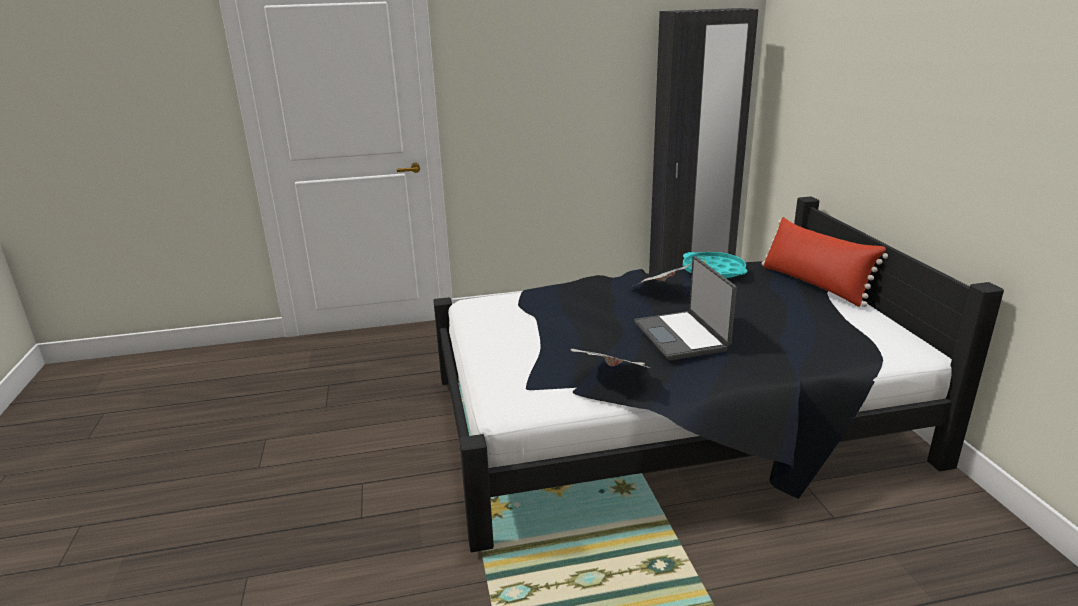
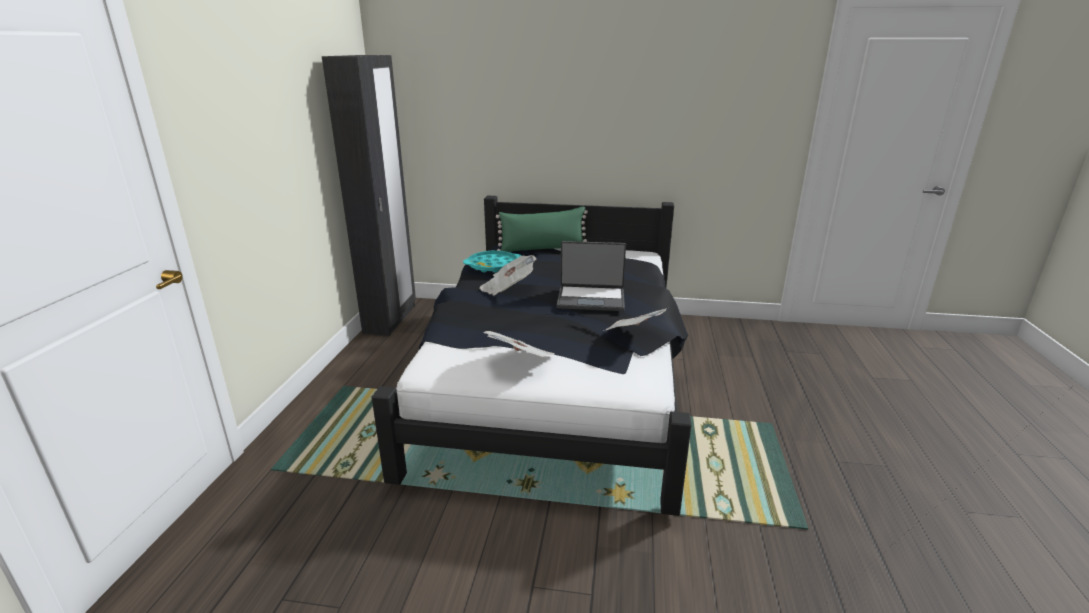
camera: 70 degrees left, 0 degrees up
(512, 334) = (521, 361): none -> newspaper
(814, 284) = (543, 249): red pillow -> green pillow

